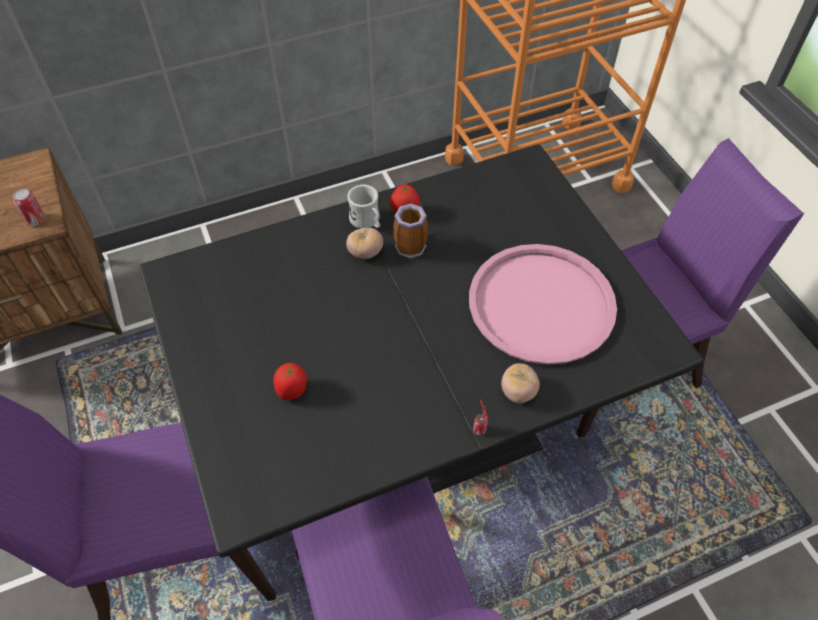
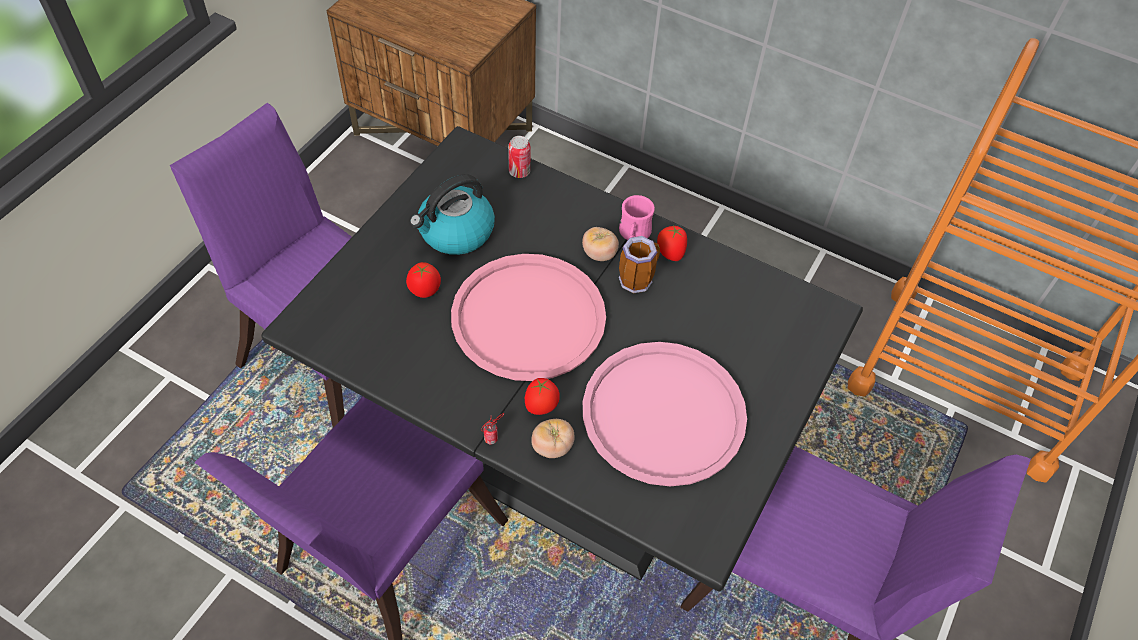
camera: 50 degrees right, 0 degrees up
(36, 220) = (463, 48): can -> can (519, 172)
(253, 332) = (455, 232): none -> kettle
(367, 222) = (633, 235): white mug -> pink mug
(385, 334) = (528, 318): none -> pink tray
(476, 377) = (541, 407): none -> tomato

